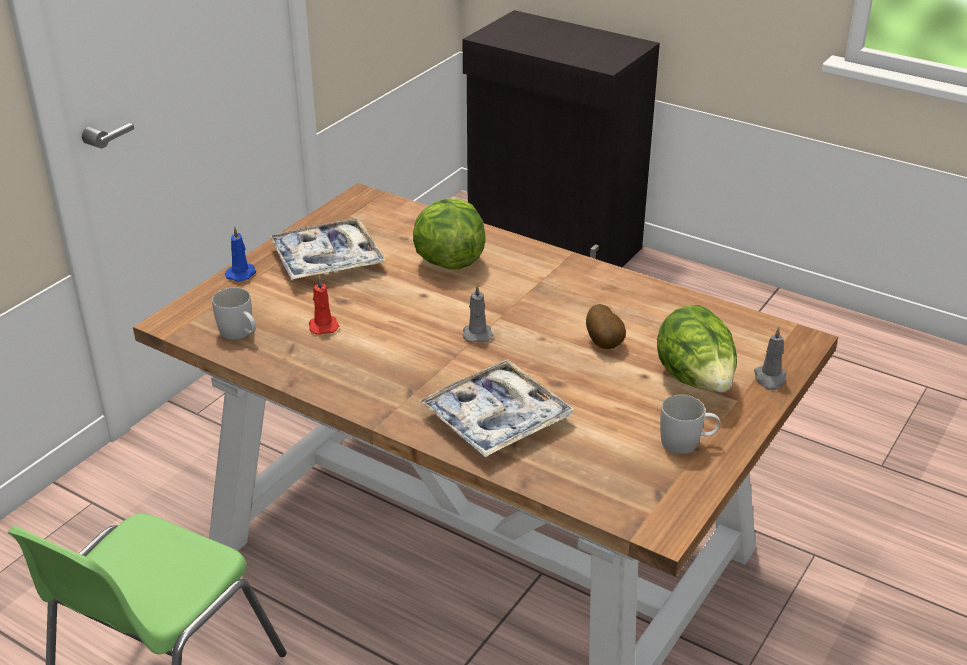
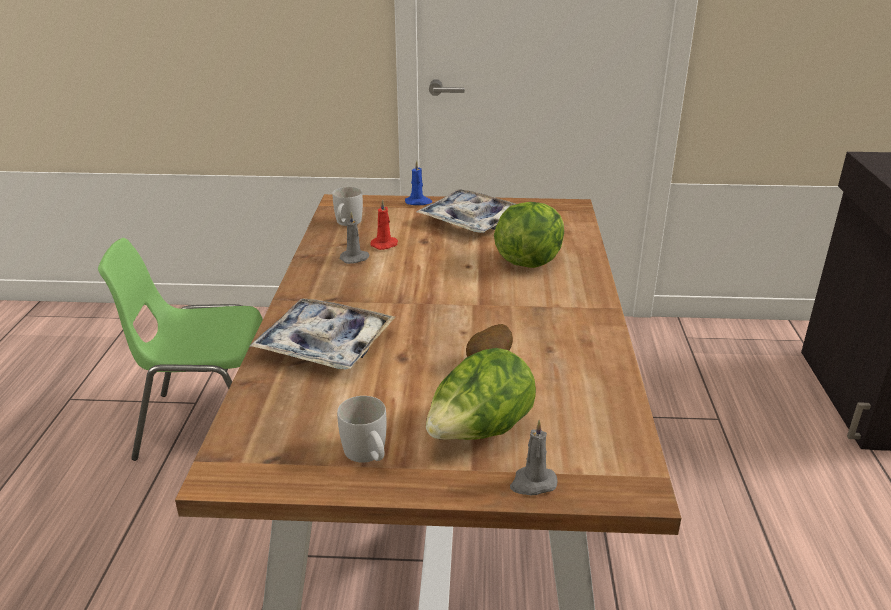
camera: 60 degrees right, 5 degrees down
(477, 333) = (438, 302): grey candle -> grey candle (355, 258)

